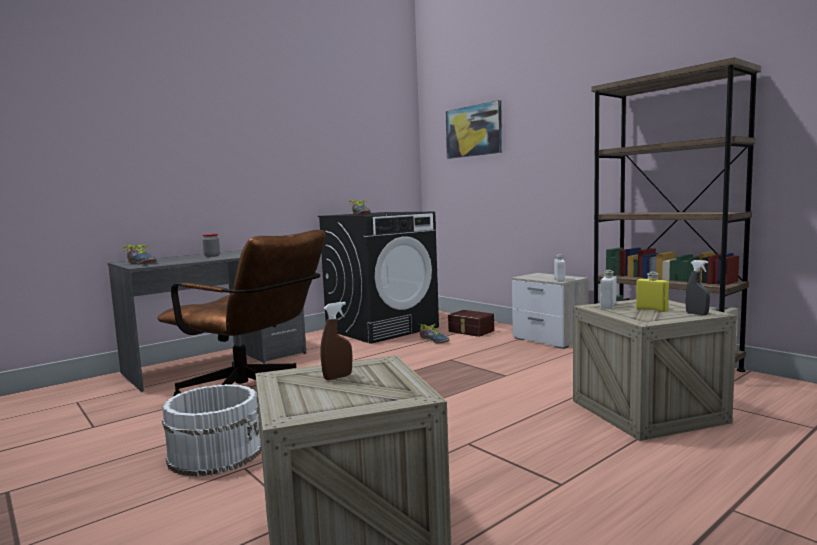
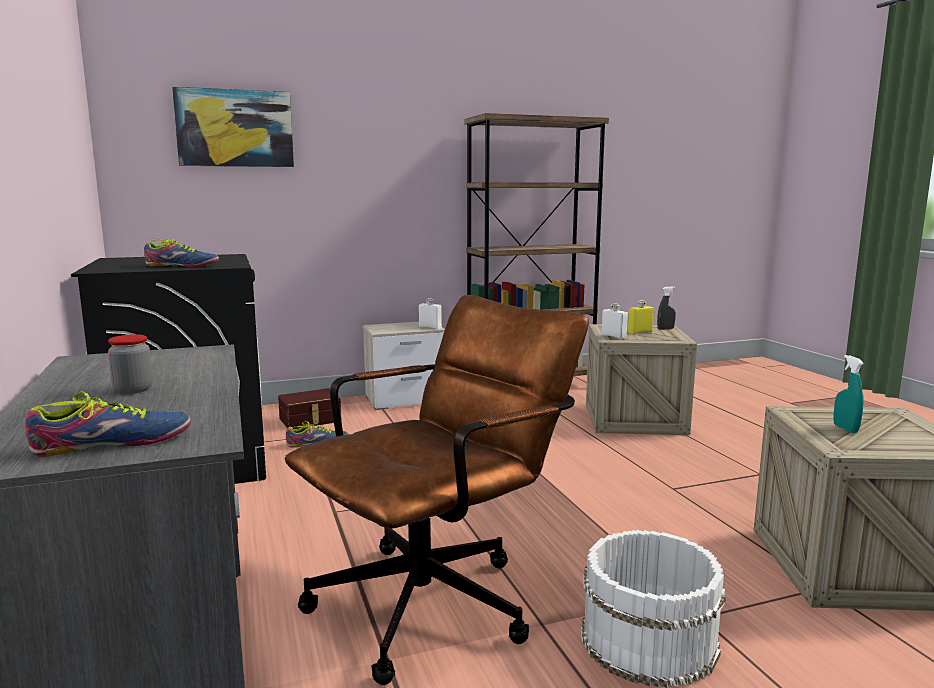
camera: 70 degrees left, 5 degrees up
(338, 377) = (845, 429): brown spray bottle -> turquoise spray bottle

